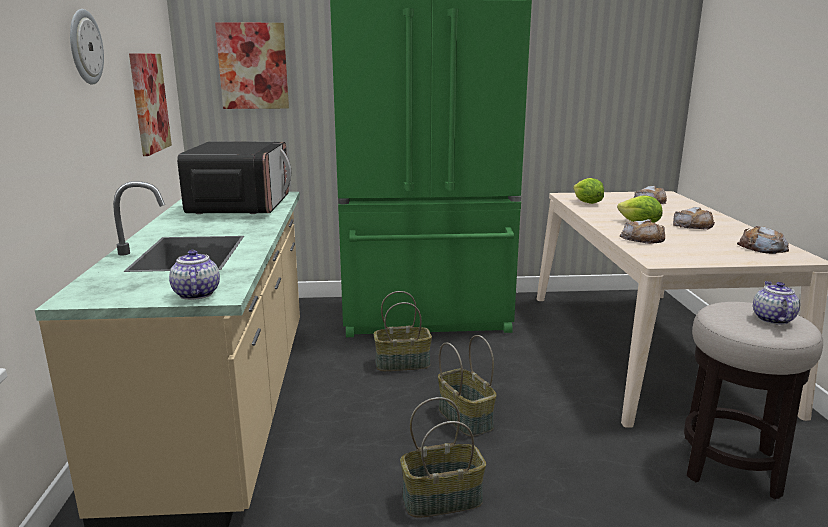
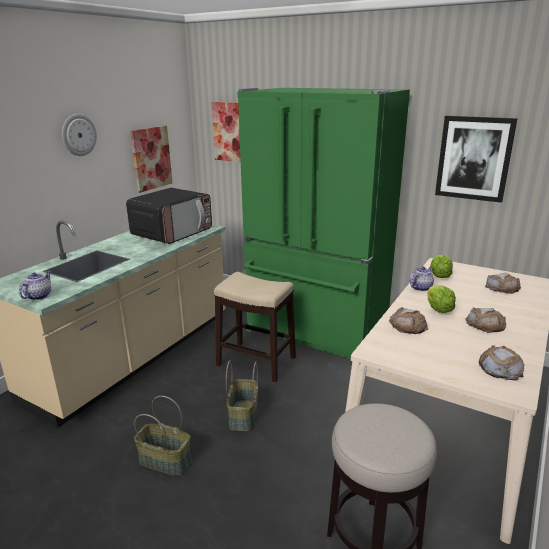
camera: 35 degrees right, 5 degrees up
(403, 363) = (257, 361): basket -> stool
(577, 76) = (474, 158): none -> picture
(772, 319) = (390, 436): teapot -> teapot (420, 287)

